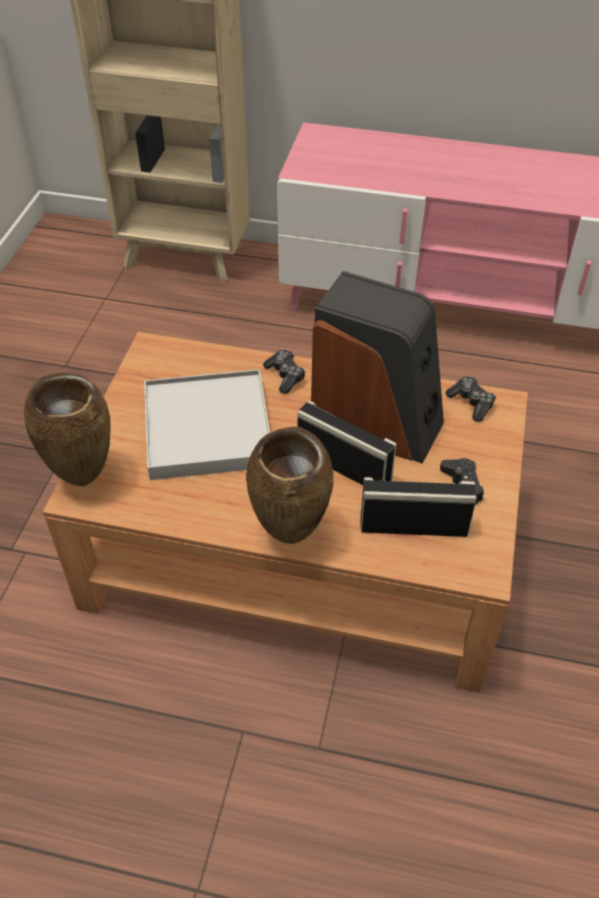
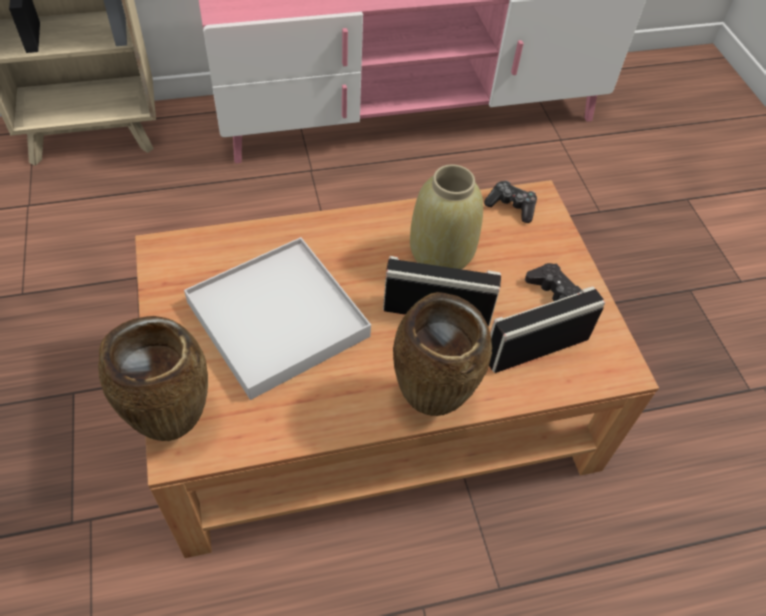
camera: 30 degrees left, 5 degrees up
(285, 376) = (323, 235): game controller -> none
(376, 423) = (440, 255): speaker -> beige vase

